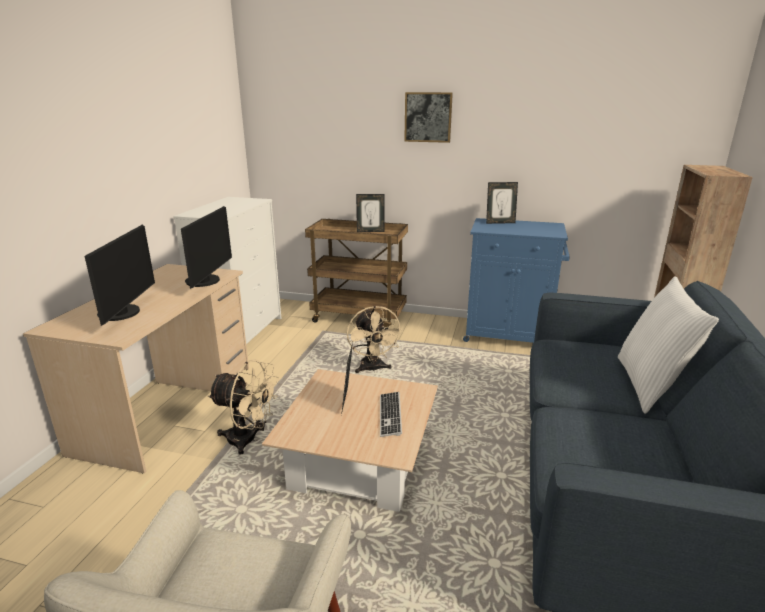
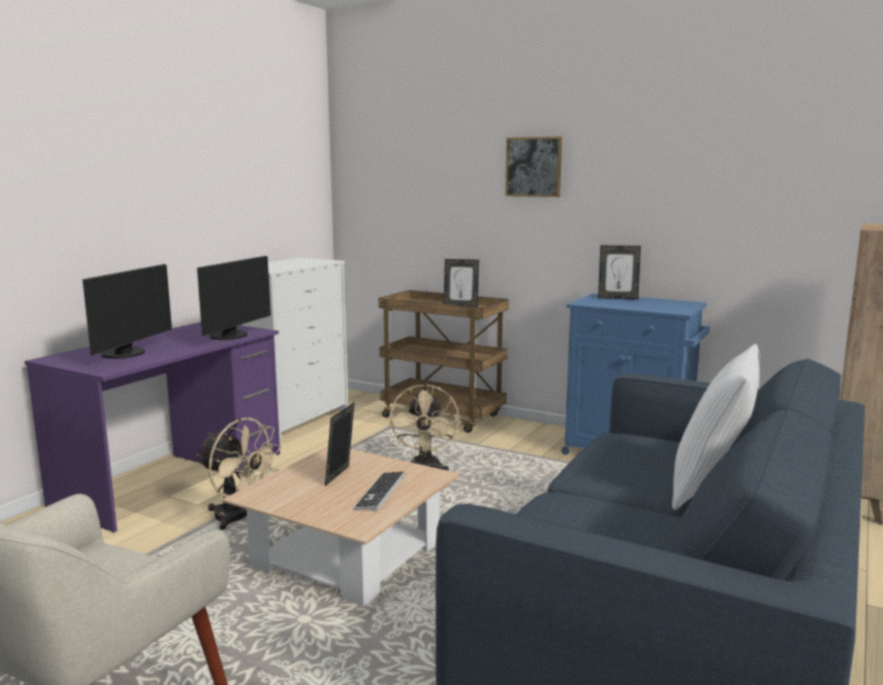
camera: 15 degrees right, 10 degrees down
(169, 407) = (173, 479): beige desk -> purple desk

